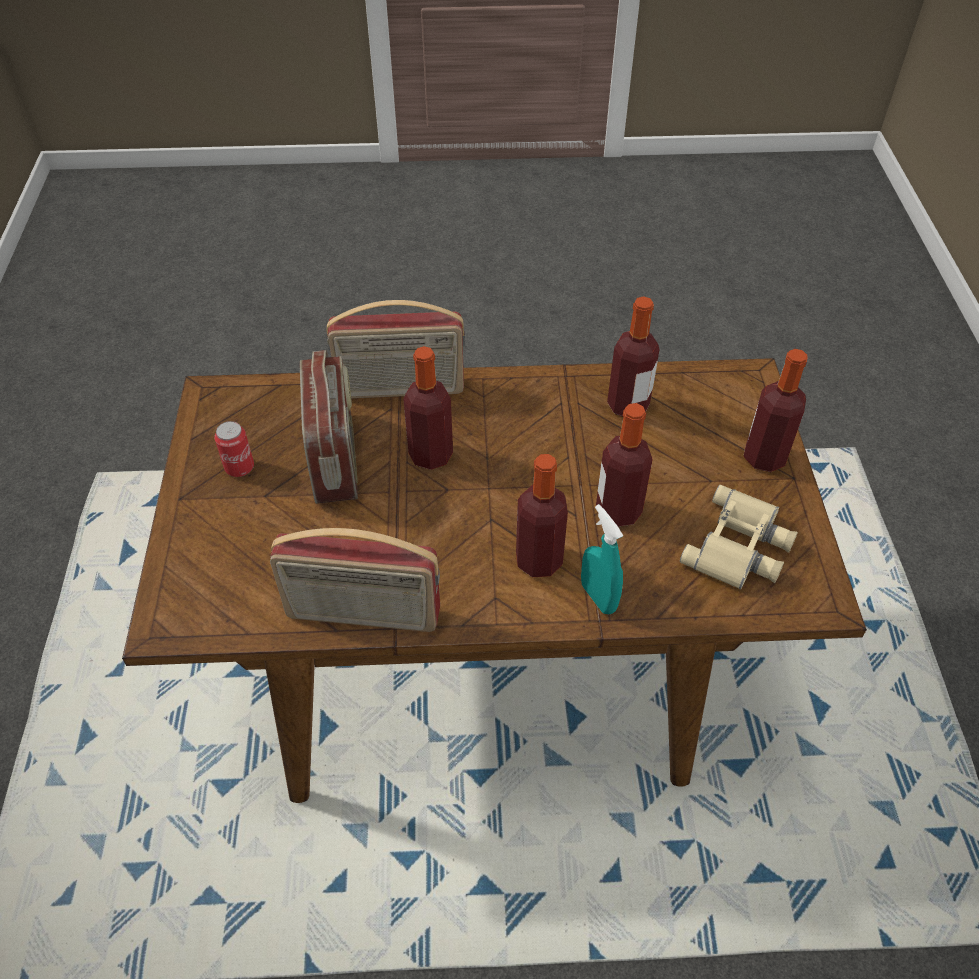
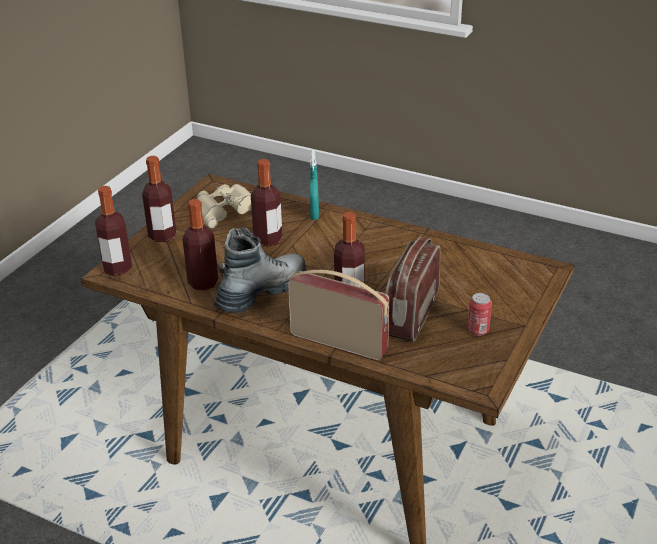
camera: 150 degrees left, 15 degrees down
(363, 615) = (438, 242): radio -> none
(539, 560) = (330, 234): bottle -> bottle (117, 268)
(545, 419) = (261, 292): none -> boot

